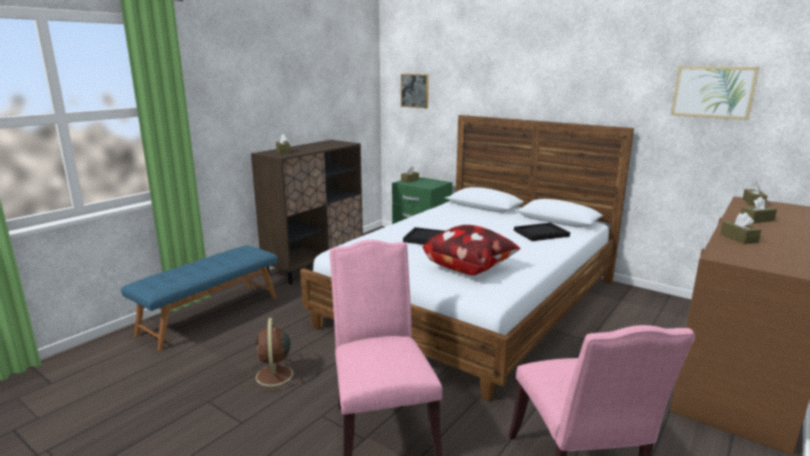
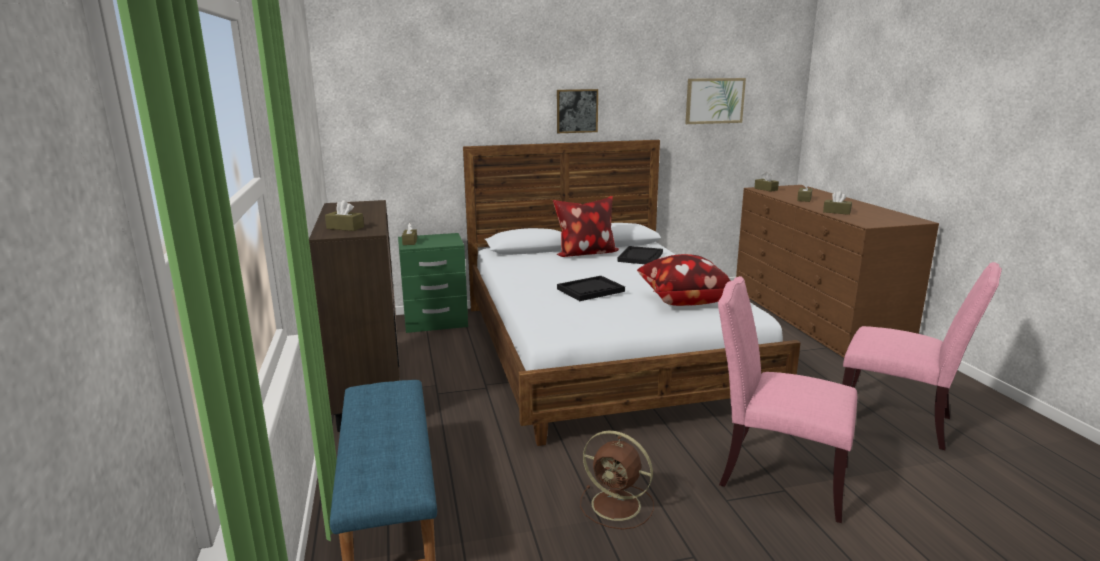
camera: 50 degrees left, 0 degrees up
(414, 90) = (384, 120): picture -> picture (577, 111)
(508, 219) = (585, 254): none -> pillow

